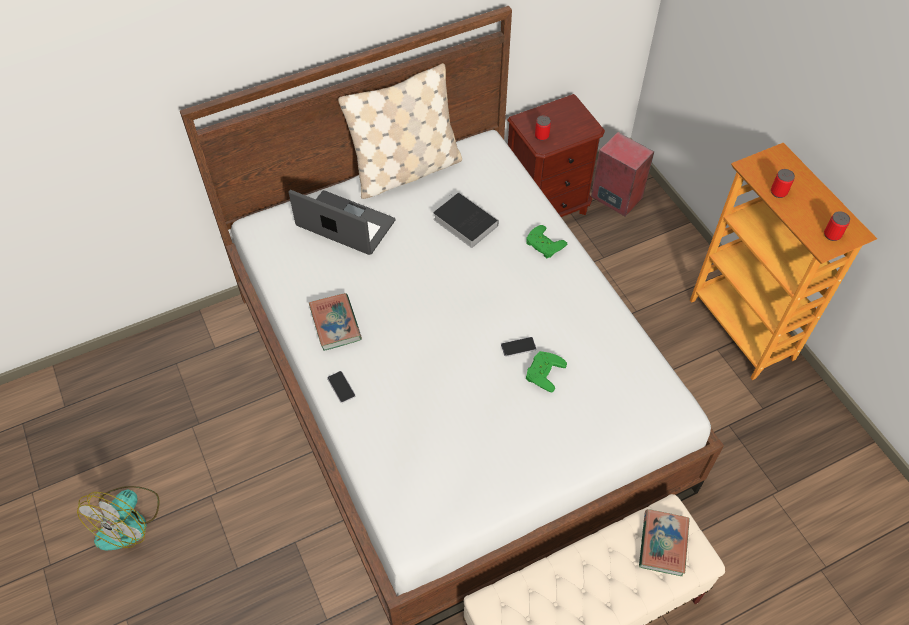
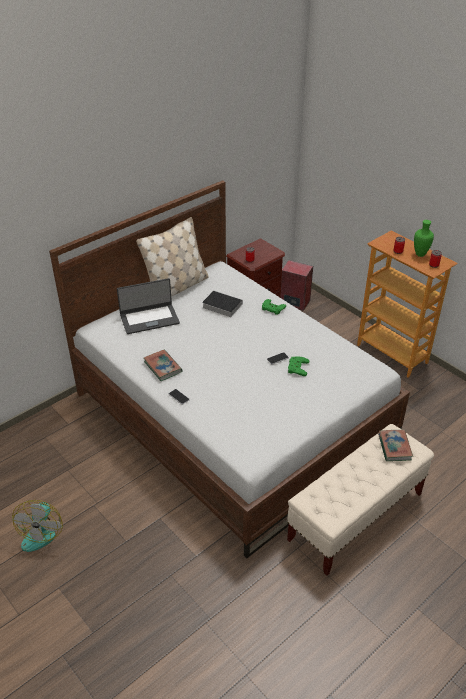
camera: 15 degrees left, 15 degrees down
(345, 225) = (149, 319): laptop -> laptop turned 150 degrees clockwise
(817, 206) = (421, 254): none -> green vase

